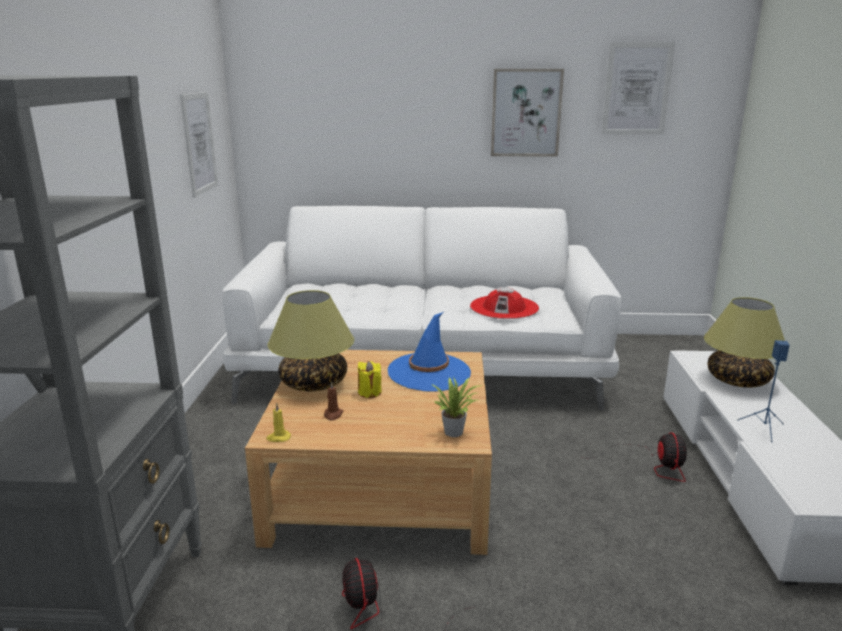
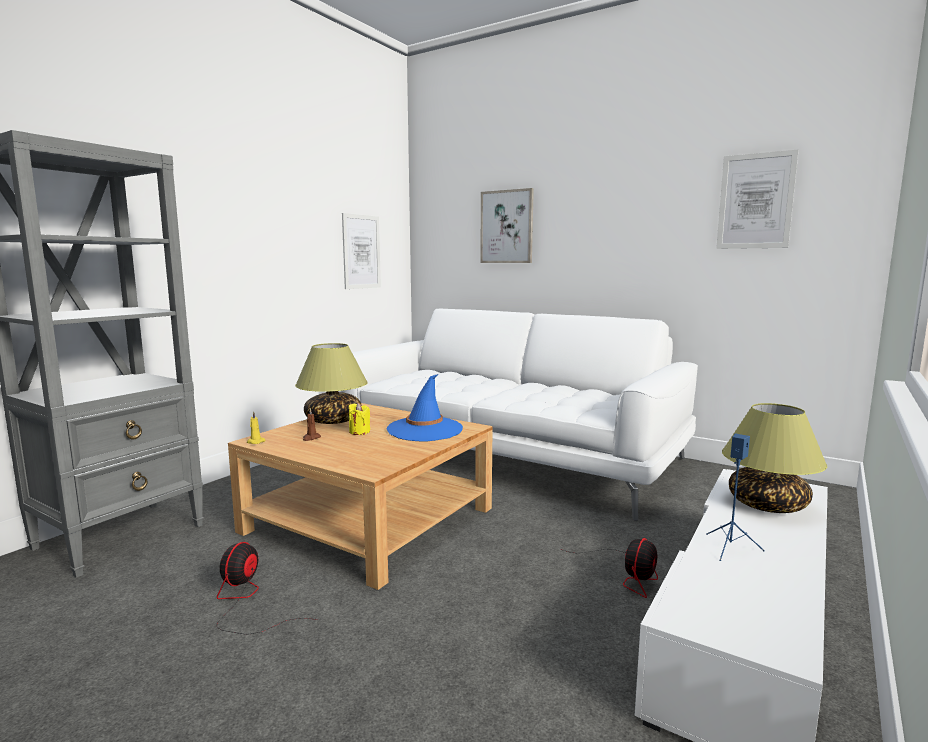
camera: 30 degrees right, 10 degrees down
(455, 431) = (374, 464): potted plant -> none
(504, 307) = (558, 400): red hat -> none
(526, 113) = (638, 230): picture -> picture (507, 227)

